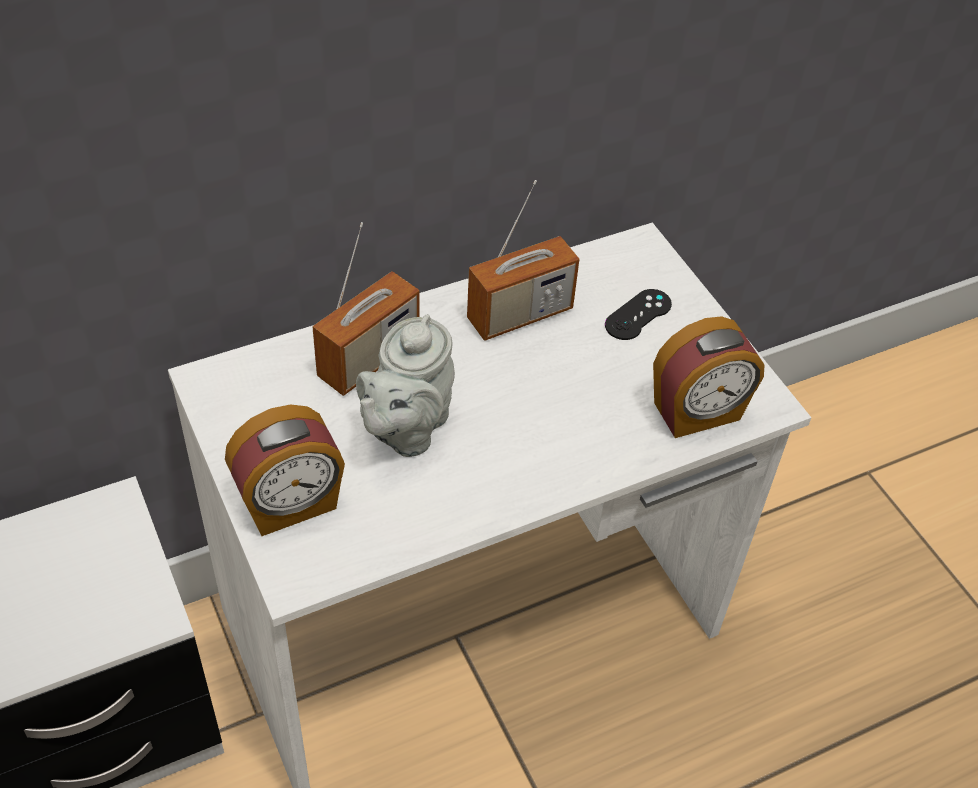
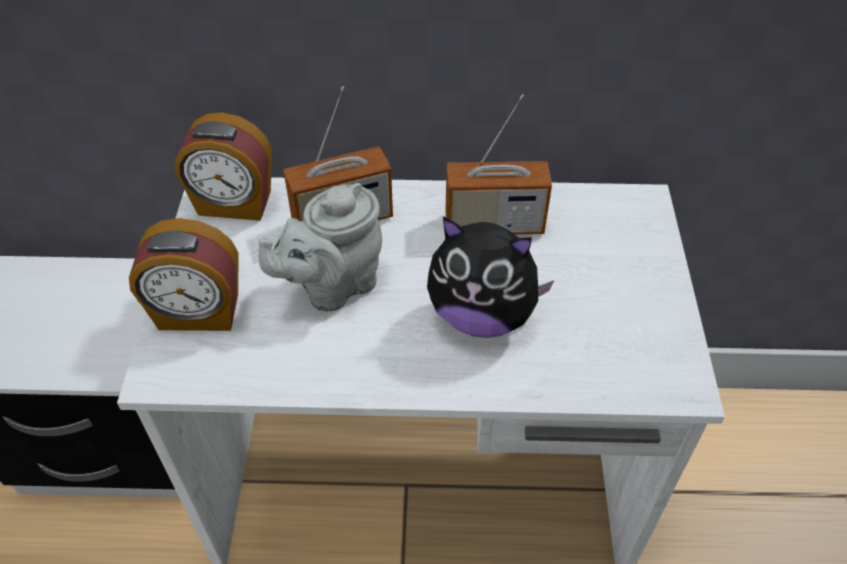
camera: 30 degrees right, 0 degrees up
(563, 405) = (482, 315): none -> plush toy
(638, 315) = (603, 260): black game controller -> none
(698, 413) = (606, 369): alarm clock -> alarm clock (234, 204)

